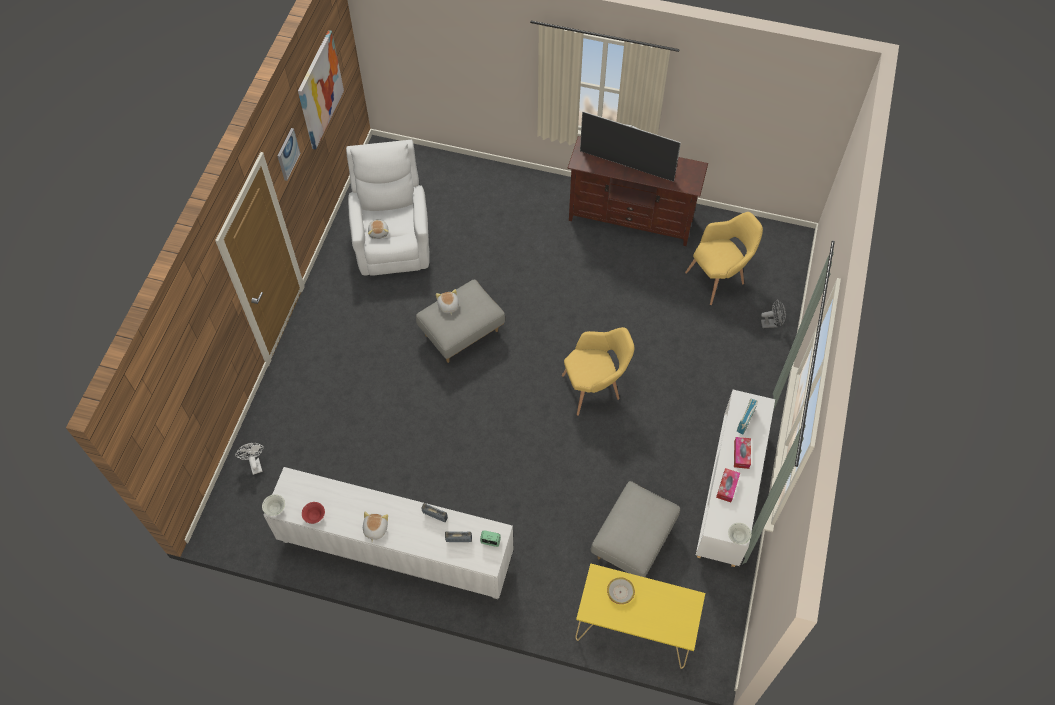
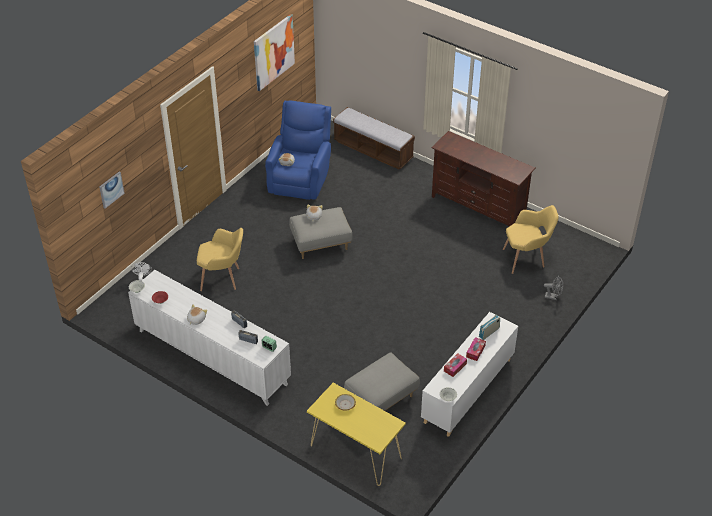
camera: 20 degrees right, 15 degrees down
(287, 154) = (234, 81): picture -> picture (111, 189)
(392, 237) = (300, 177): white armchair -> blue armchair
(467, 170) = (373, 150): none -> bench
(595, 388) = (400, 301): yellow armchair -> yellow armchair (223, 279)
(626, 165) = (474, 155): television -> none

